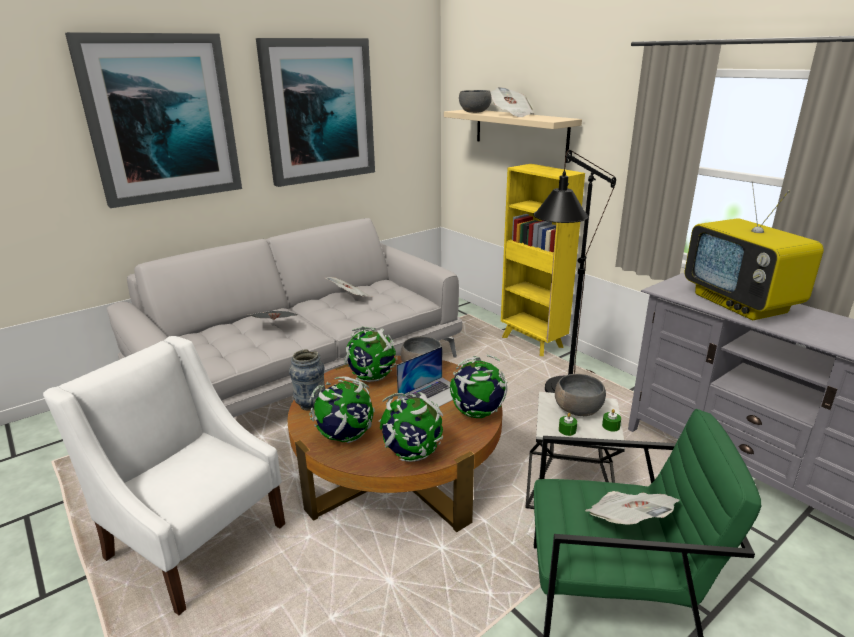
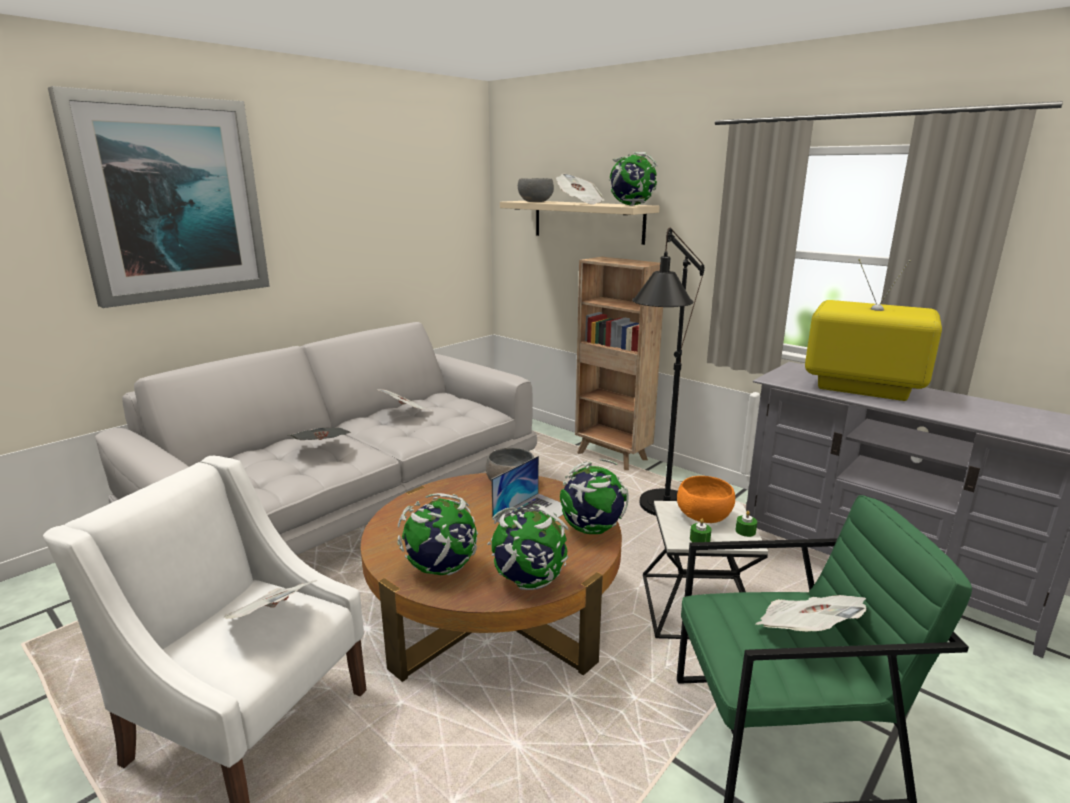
camera: 10 degrees left, 5 degrees down
(208, 466) = (274, 619): none -> newspaper
(311, 405) = (387, 536): vase -> none
(318, 111) = (358, 198): picture -> none
(371, 377) = (454, 499): globe -> globe (631, 205)
(533, 343) = (613, 457): yellow bookcase -> brown bookcase
(577, 409) = (703, 516): grey bowl -> orange bowl
(741, 303) = (861, 388): television -> television turned 150 degrees clockwise

